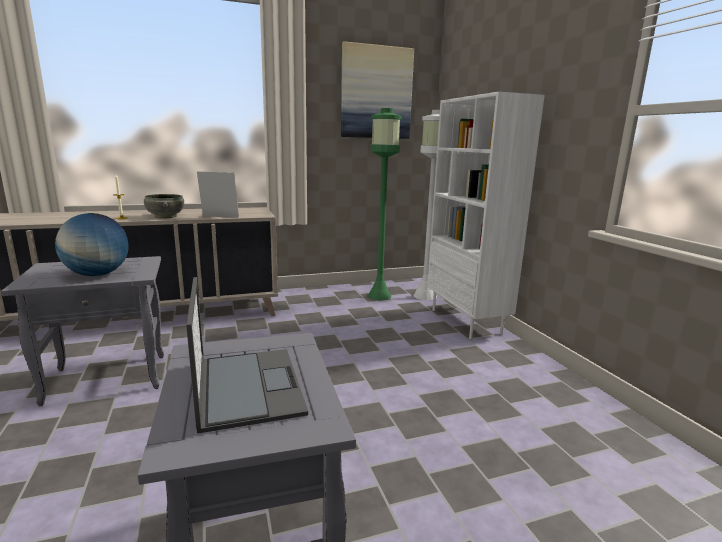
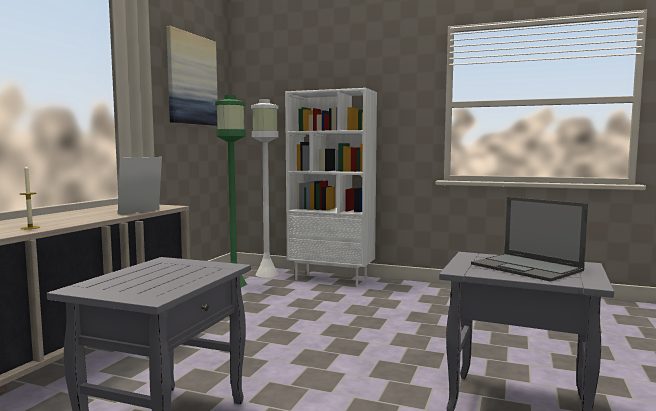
camera: 50 degrees left, 10 degrees down
(97, 274) = (185, 276): globe -> none
(165, 216) = (77, 220): grey bowl -> none
(247, 386) = (527, 267): laptop -> laptop turned 150 degrees counterclockwise

